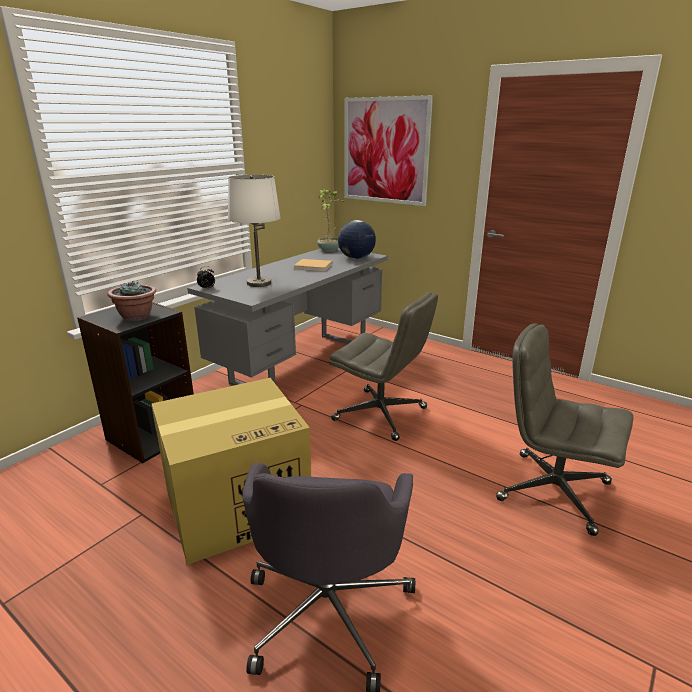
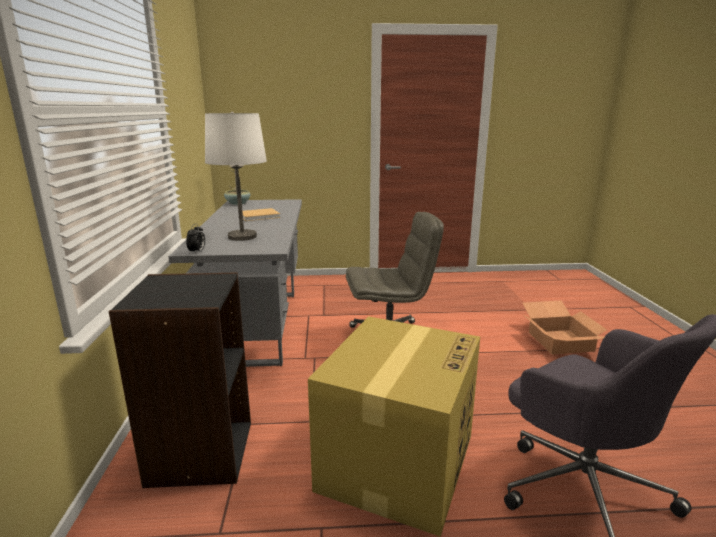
camera: 40 degrees left, 5 degrees down
(136, 317) = (196, 289): potted plant -> none
(356, 258) = (280, 204): globe -> none
(385, 151) = (271, 100): picture -> none
(552, 491) = (559, 341): grey office chair -> cardboard box

